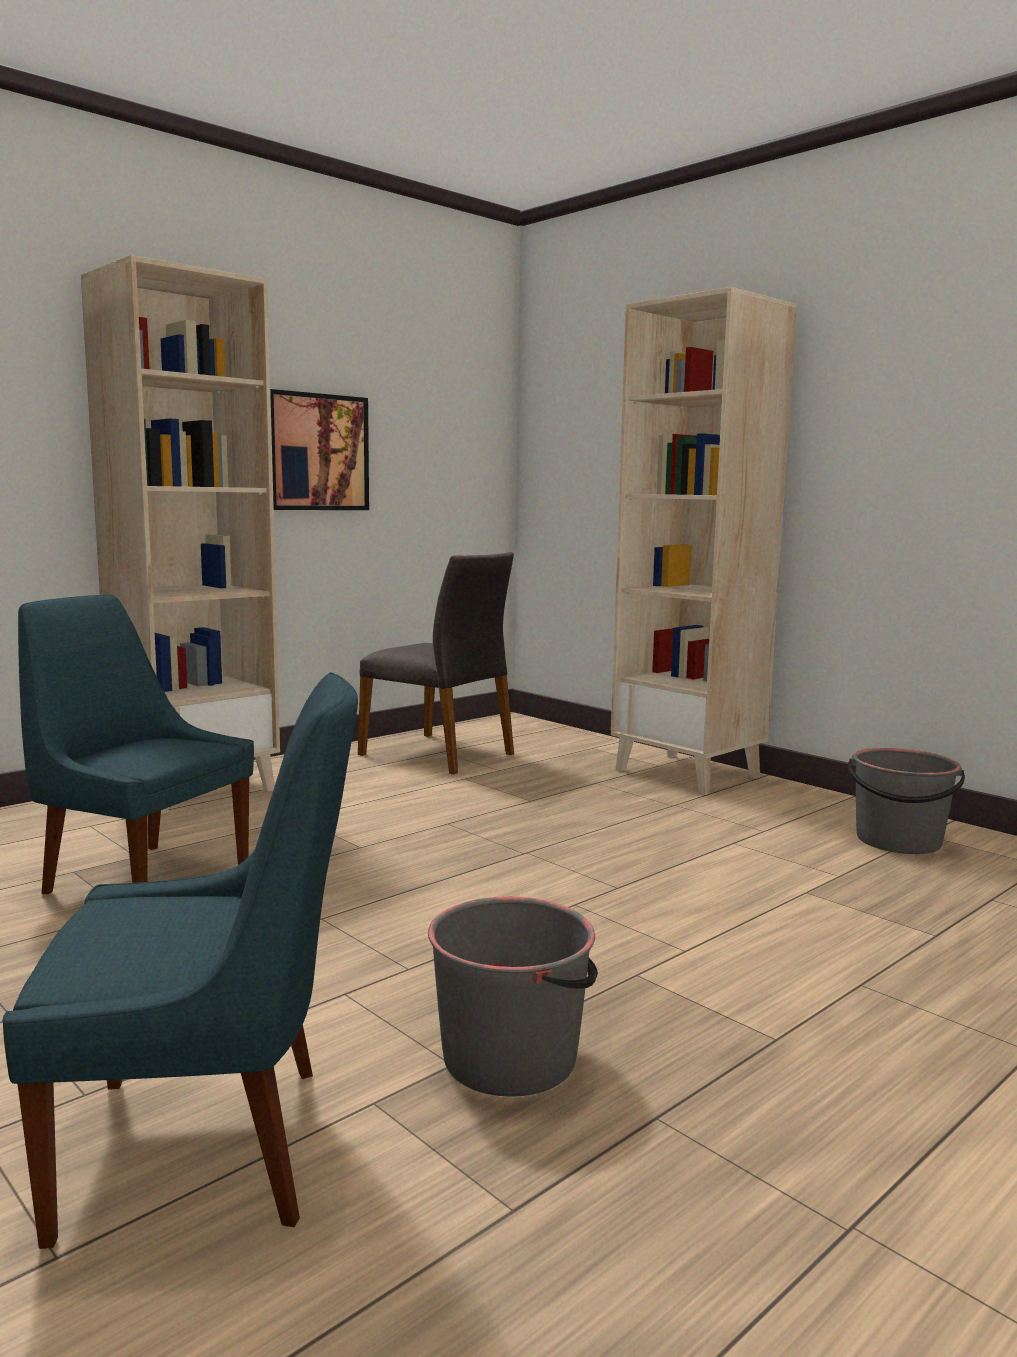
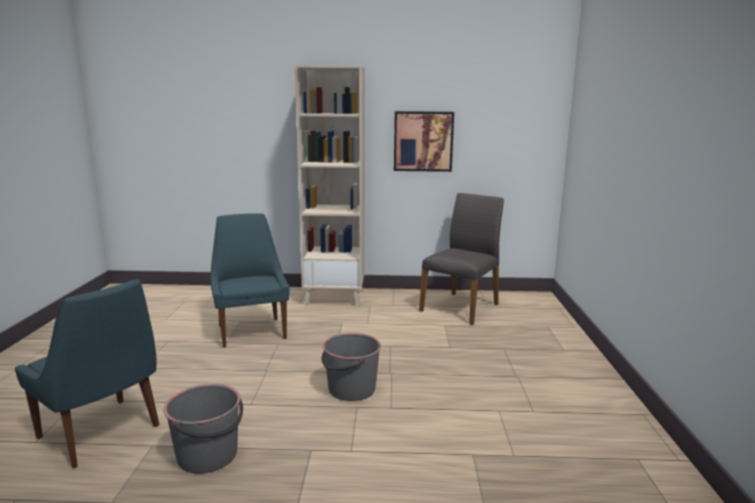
camera: 45 degrees right, 5 degrees up
(439, 754) = (461, 307): grey chair -> grey chair turned 135 degrees counterclockwise
(688, 773) = (569, 360): beige bookcase -> none
(898, 841) = (606, 455): grey bucket -> grey bucket (351, 389)

